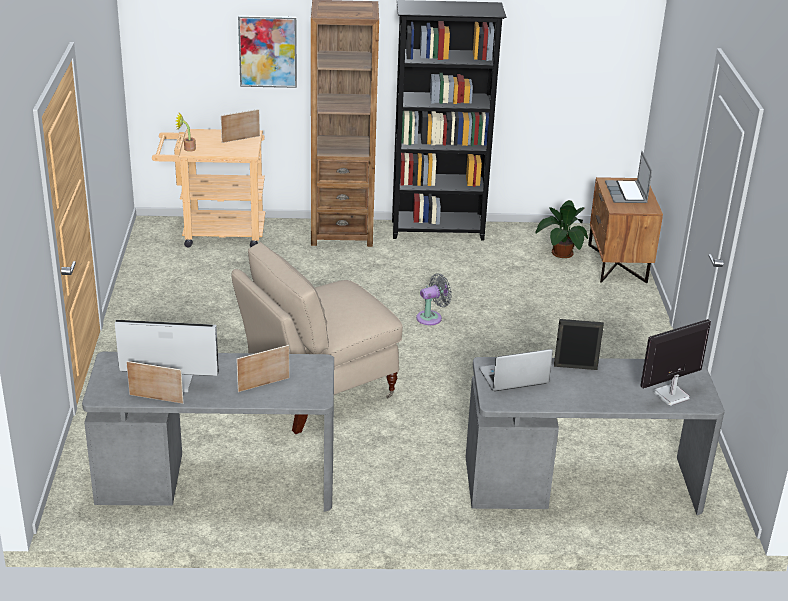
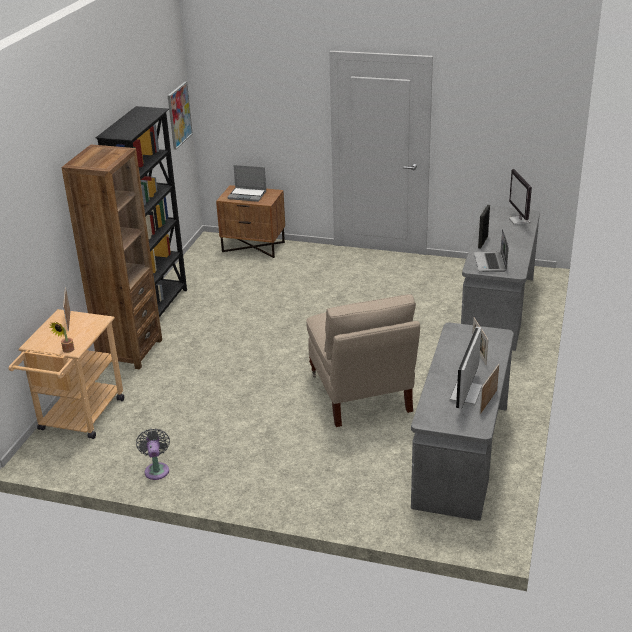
camera: 70 degrees left, 0 degrees up
(268, 51) = (44, 234): picture -> picture (179, 115)
(431, 317) = (284, 330): grey fan -> grey fan (156, 469)
(561, 253) = (226, 264): potted plant -> none

